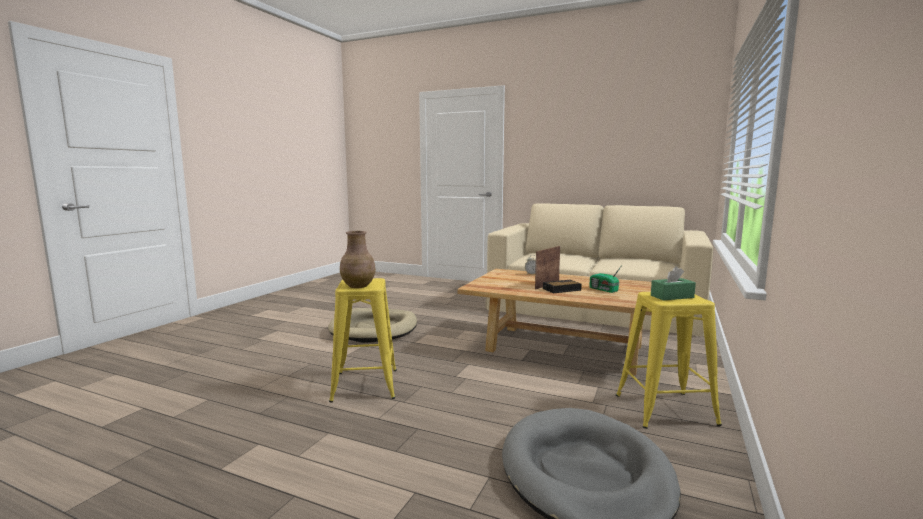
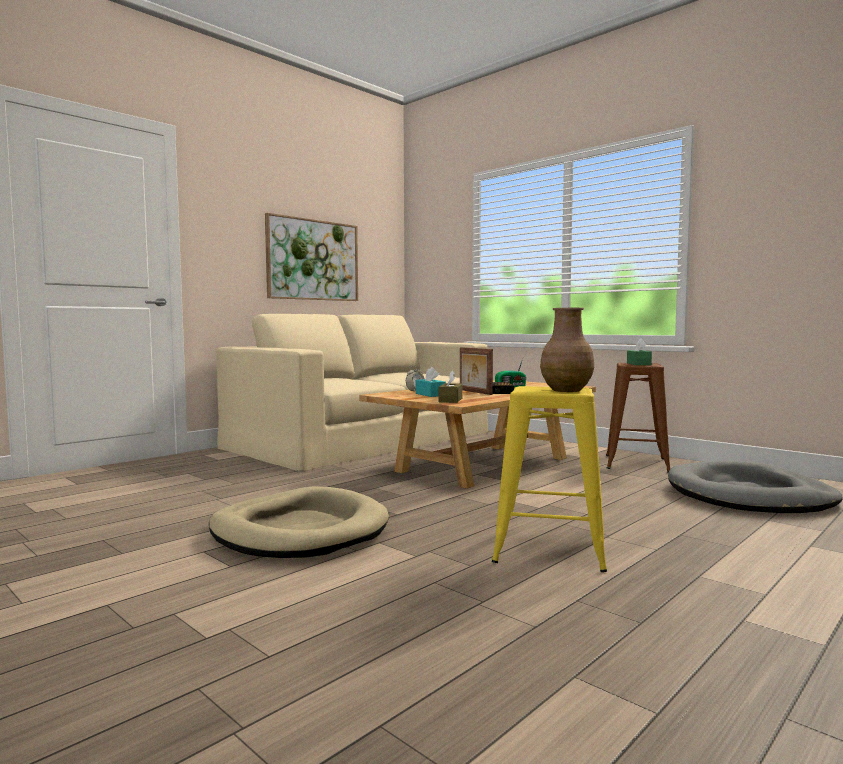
camera: 70 degrees left, 5 degrees down
(488, 284) = (450, 400): none -> brown tissue box
(515, 278) = (430, 394): none -> turquoise tissue box
(605, 160) = (313, 260): none -> picture
(665, 409) = (636, 463): yellow stool -> brown stool

